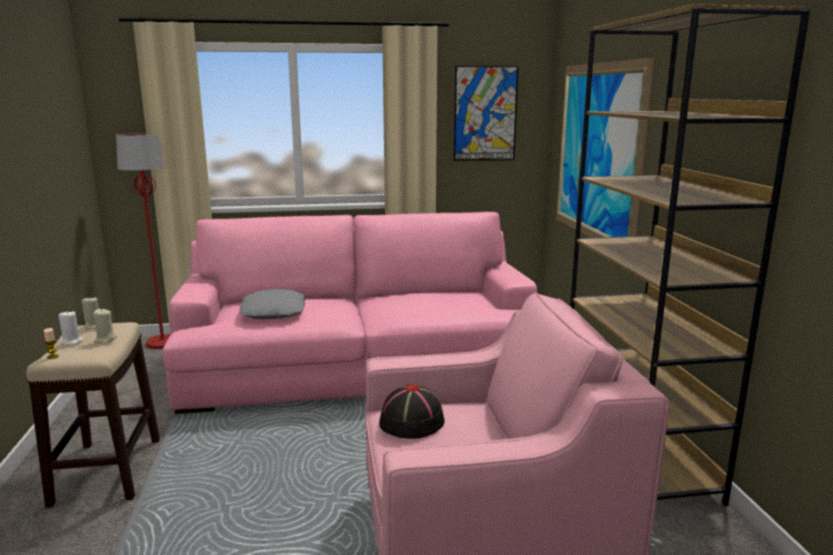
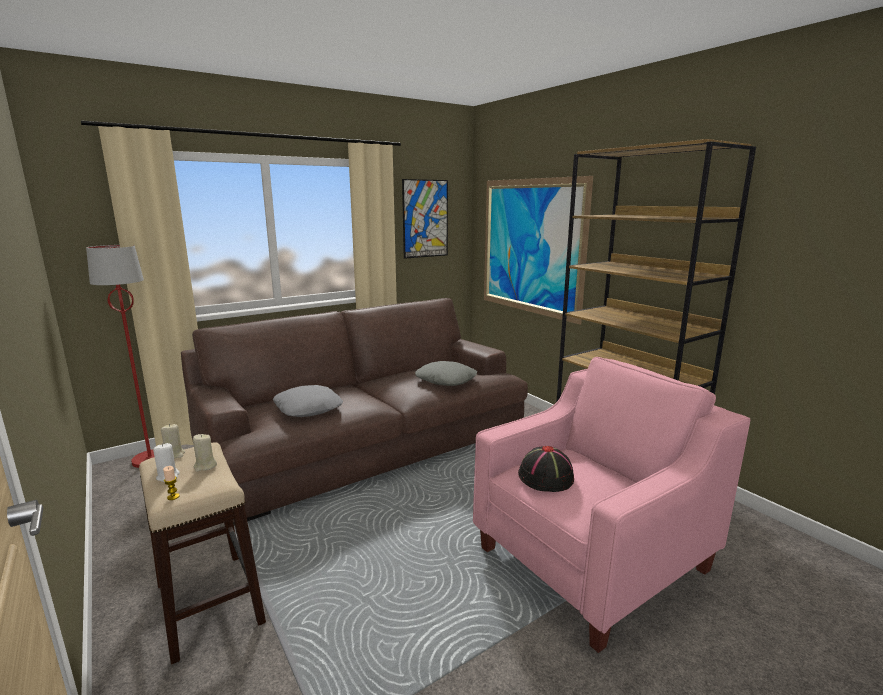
camera: 25 degrees left, 0 degrees up
(360, 364) = (367, 441): pink sofa -> brown sofa
(443, 307) = (446, 379): none -> grey pillow

